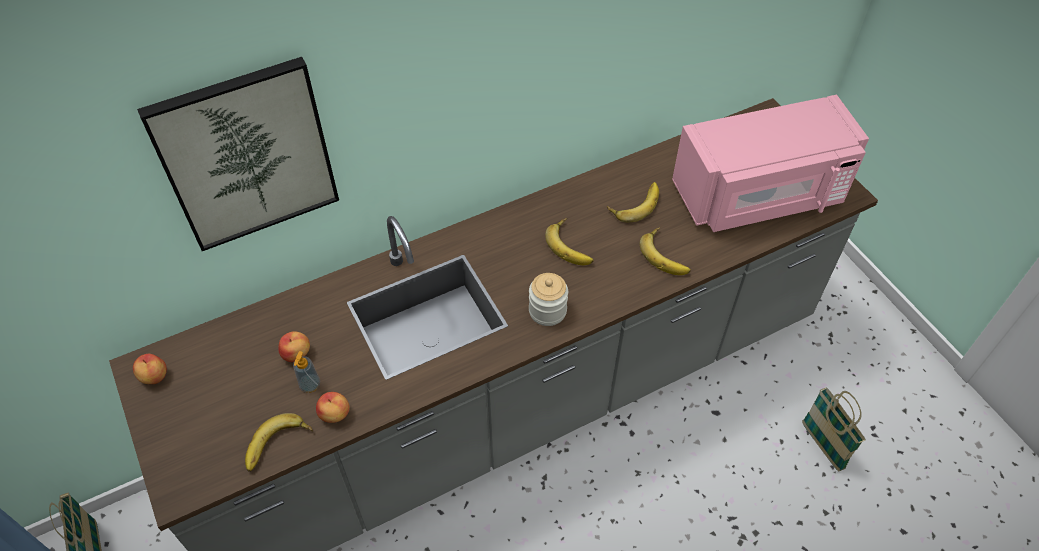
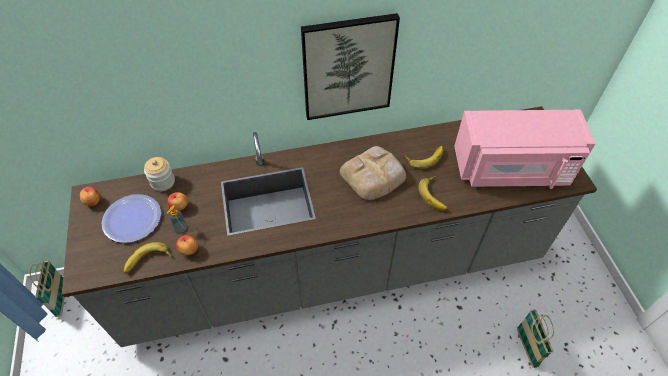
camera: 15 degrees right, 0 degrees up
(228, 389) = (132, 219): none -> plate
(246, 155) = (162, 73): picture -> picture (348, 67)
(547, 311) = (344, 215): jar -> jar (163, 182)
(572, 245) = (374, 175): banana -> bread

